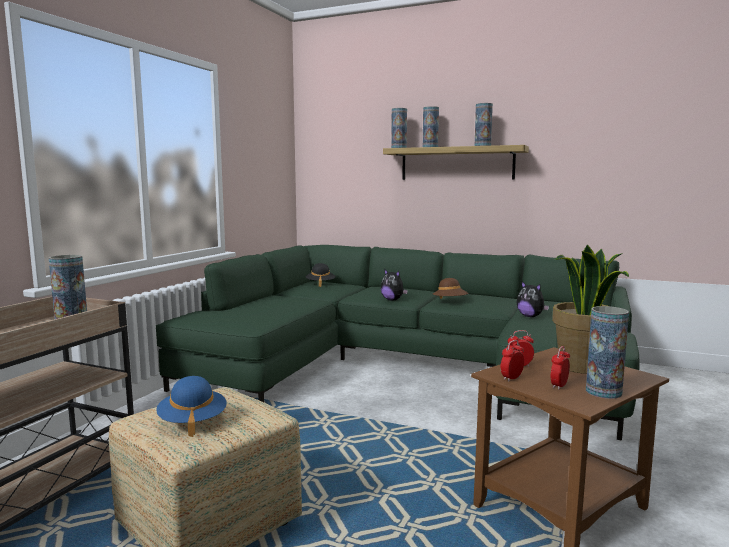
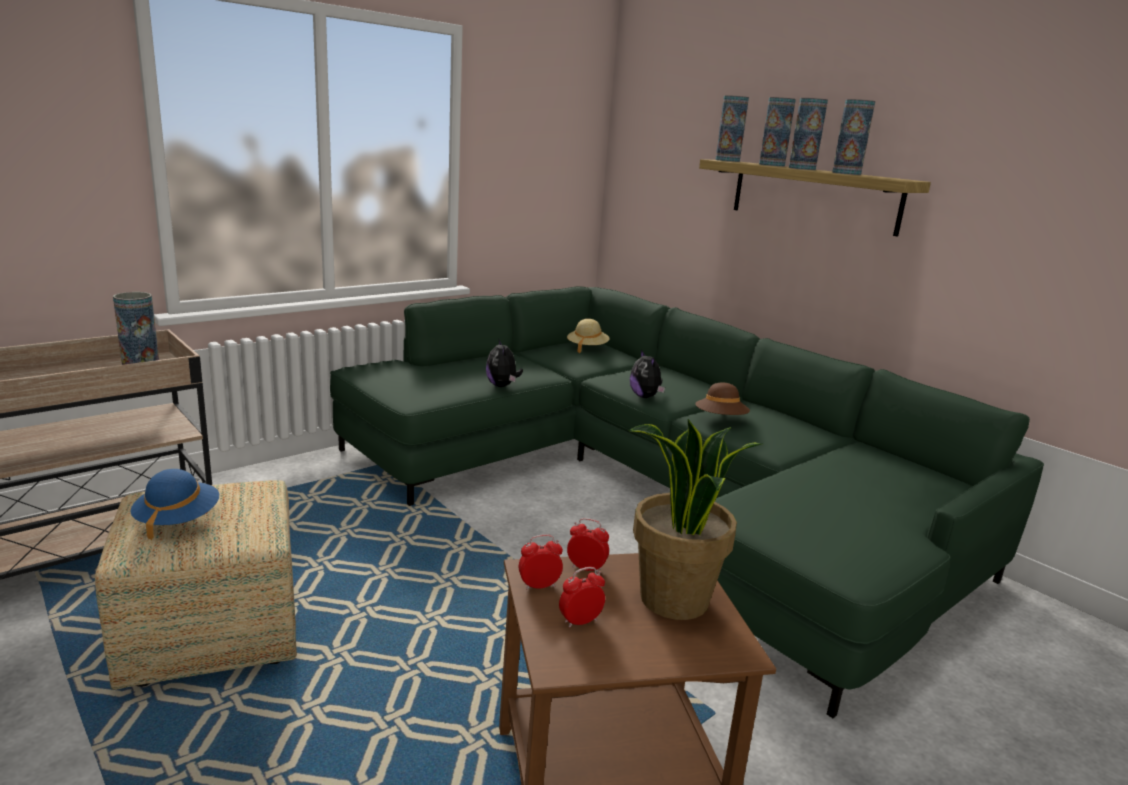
camera: 25 degrees right, 10 degrees up
(320, 284) = (587, 348): black hat -> beige hat
(530, 316) = (808, 476): plush toy -> plush toy (502, 386)
(603, 392) = (624, 655): vase -> vase (802, 169)

